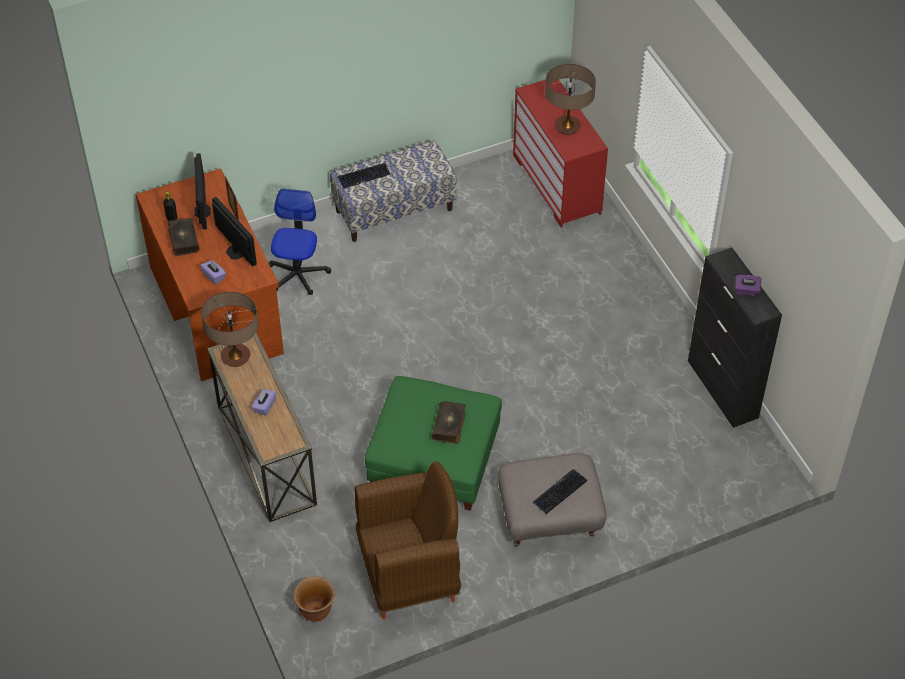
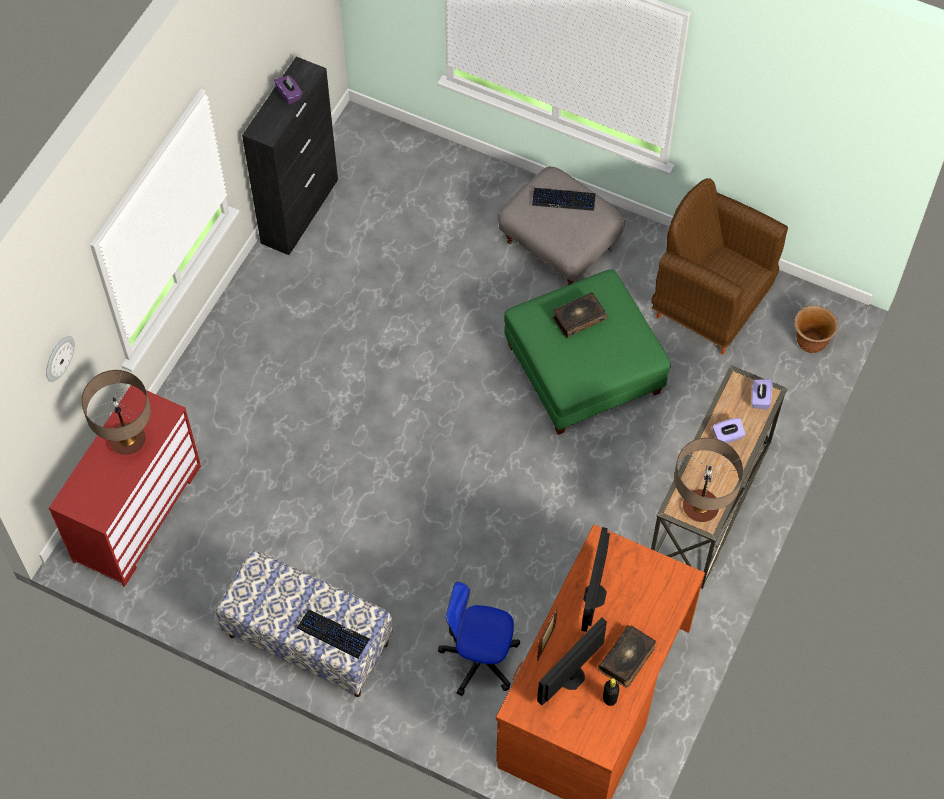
camera: 130 degrees left, 10 degrees up
(214, 276) = (643, 587): purple tissue box -> purple tissue box (760, 399)
(298, 274) = (479, 659): office chair -> office chair turned 45 degrees clockwise
(611, 51) = (58, 358): none -> wall clock

